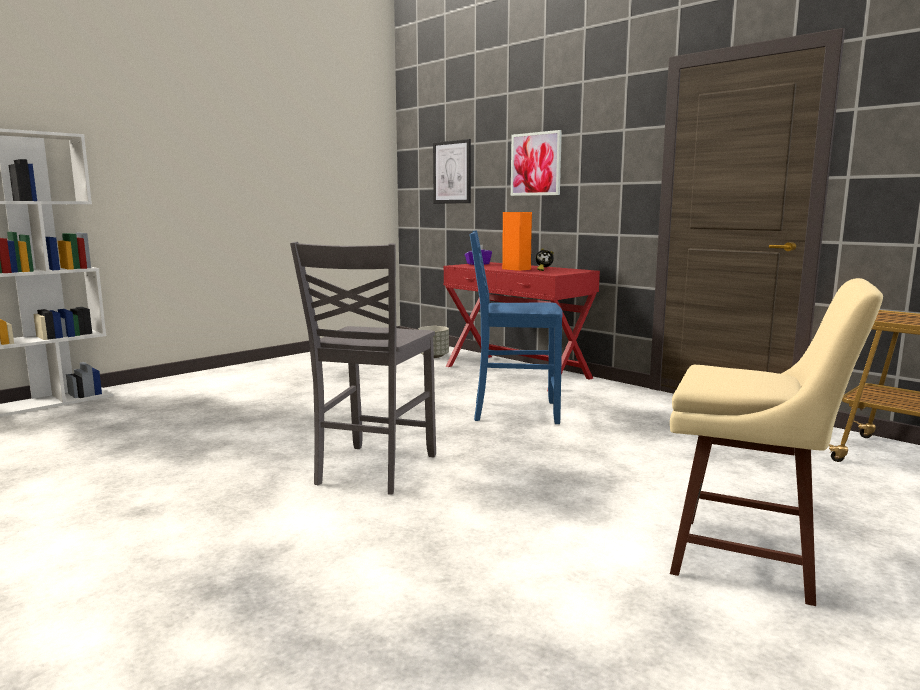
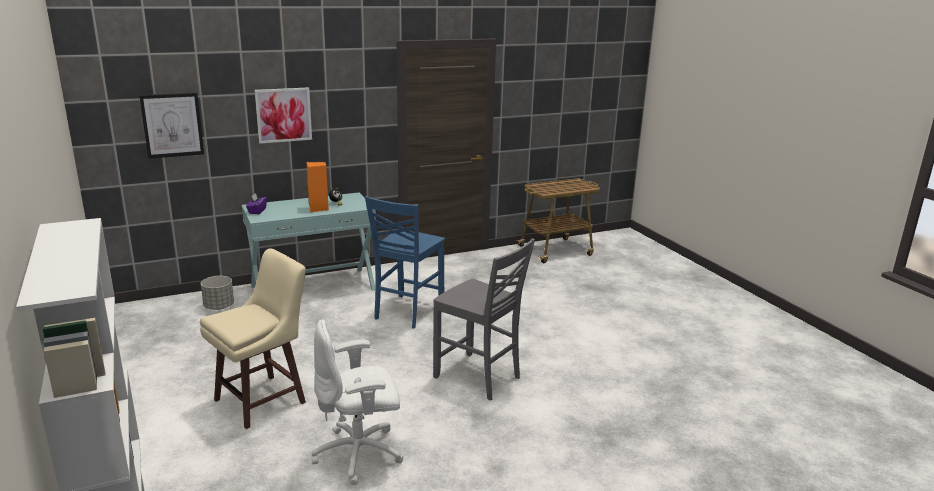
camera: 70 degrees left, 10 degrees up
(177, 442) = (359, 454): none -> white office chair
(517, 372) = (313, 287): red console table -> turquoise console table
(749, 560) = (624, 315): beige stool -> beige stool (263, 400)

